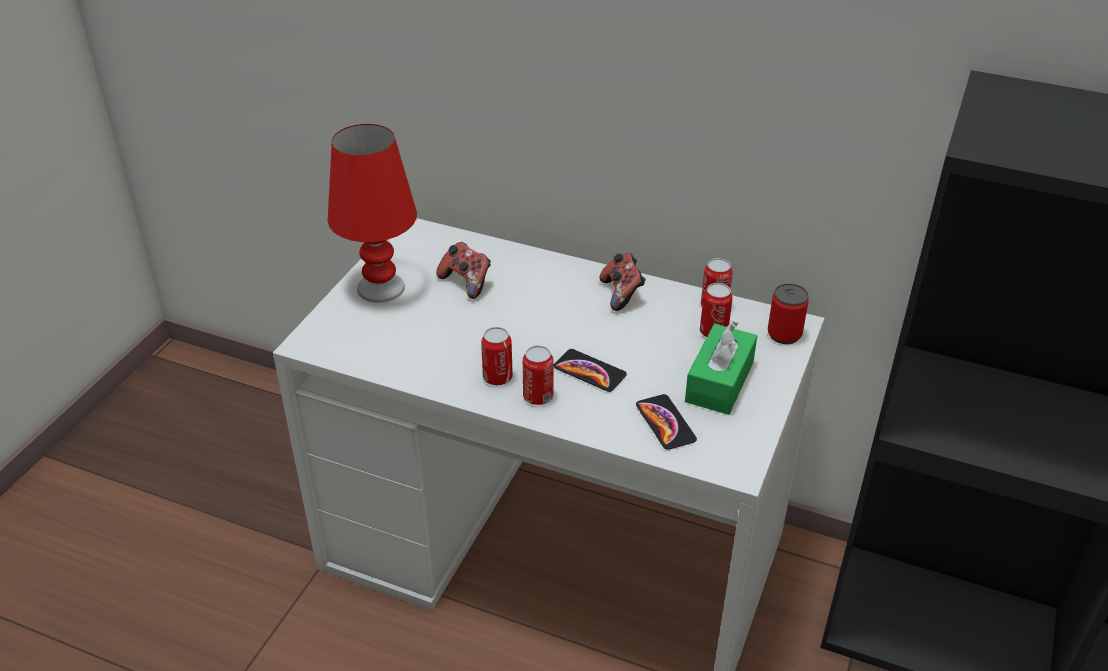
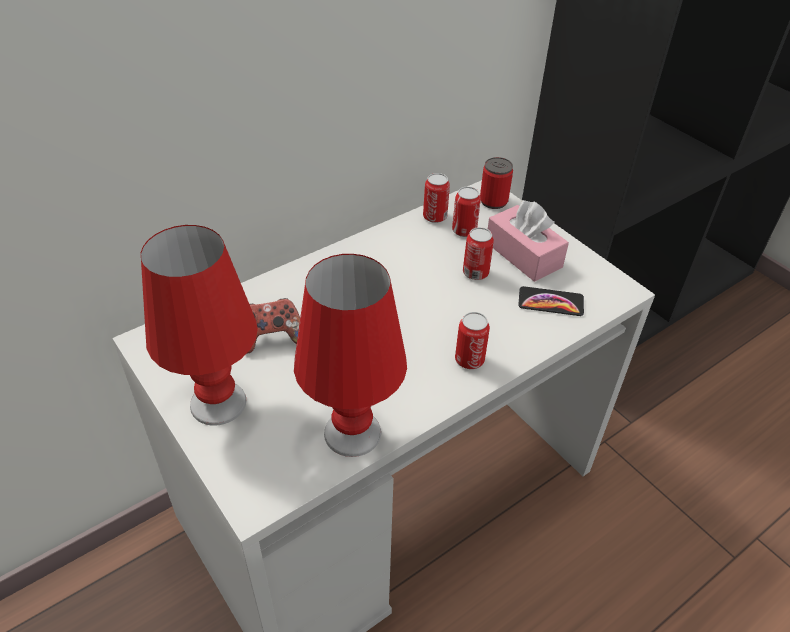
camera: 60 degrees left, 5 degrees up
(404, 362) = (352, 432): none -> red table lamp
(497, 377) = (425, 374): can -> can (475, 273)
(589, 371) = (460, 315): phone -> none
(622, 294) = (377, 254): game controller -> none
(719, 382) = (523, 254): green tissue box -> pink tissue box

